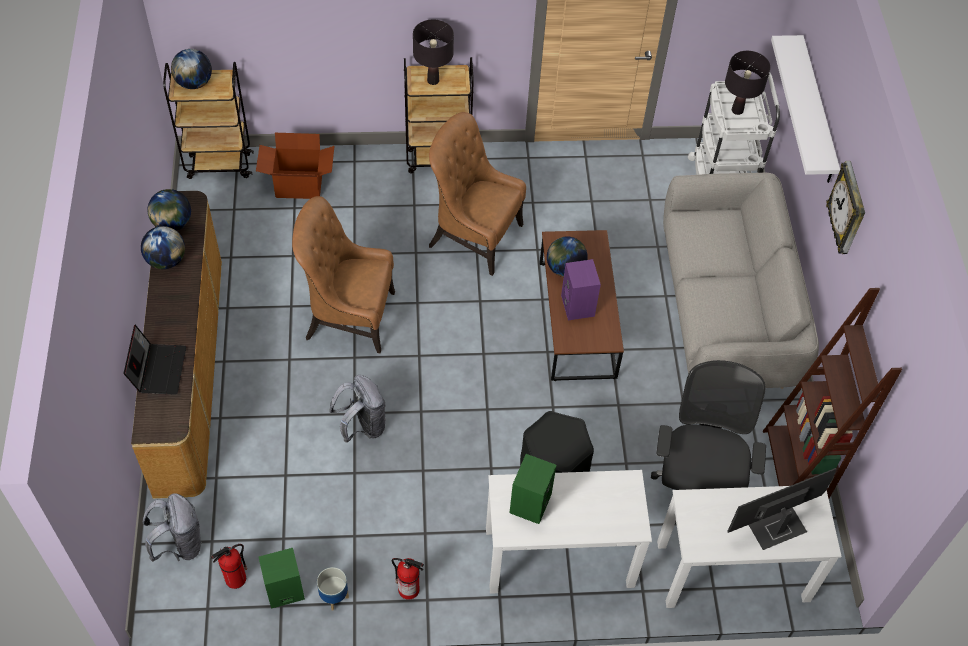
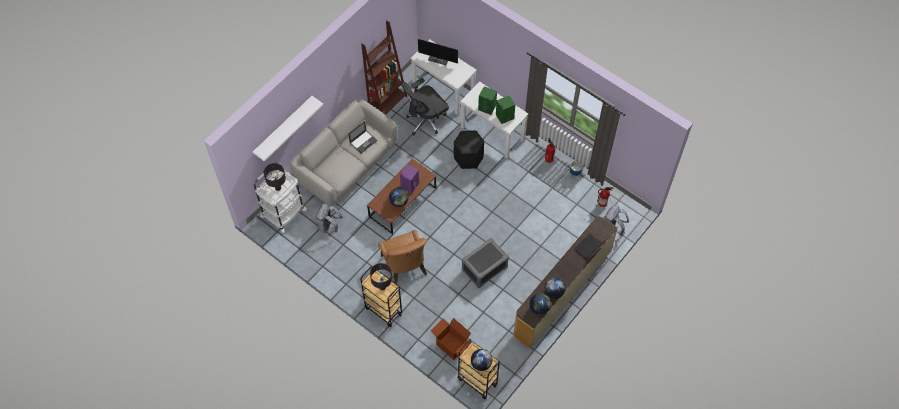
camera: 135 degrees left, 5 degrees up
(284, 591) = (589, 187): green speaker -> green speaker (487, 107)
(348, 316) = (484, 268): brown chair -> grey storage box
(362, 426) = (517, 222): grey backpack -> grey backpack (329, 226)
(723, 304) = (363, 141): none -> laptop
(848, 210) = (325, 84): wall clock -> none

